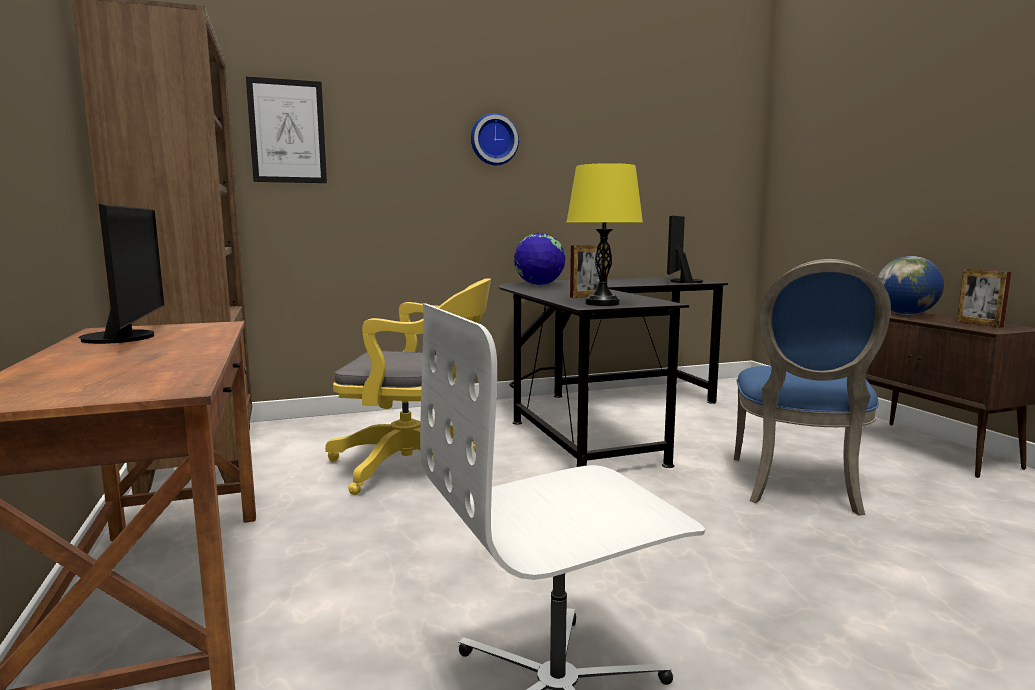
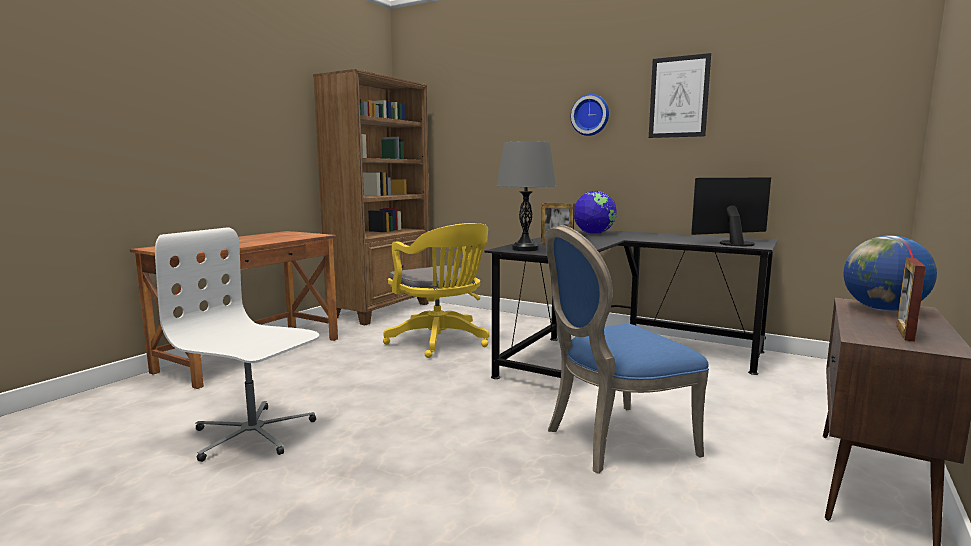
camera: 50 degrees right, 0 degrees up
(127, 337) = (272, 235): monitor -> none
(287, 131) = (460, 122): picture -> picture (678, 97)
(602, 303) = (525, 249): yellow table lamp -> grey table lamp

